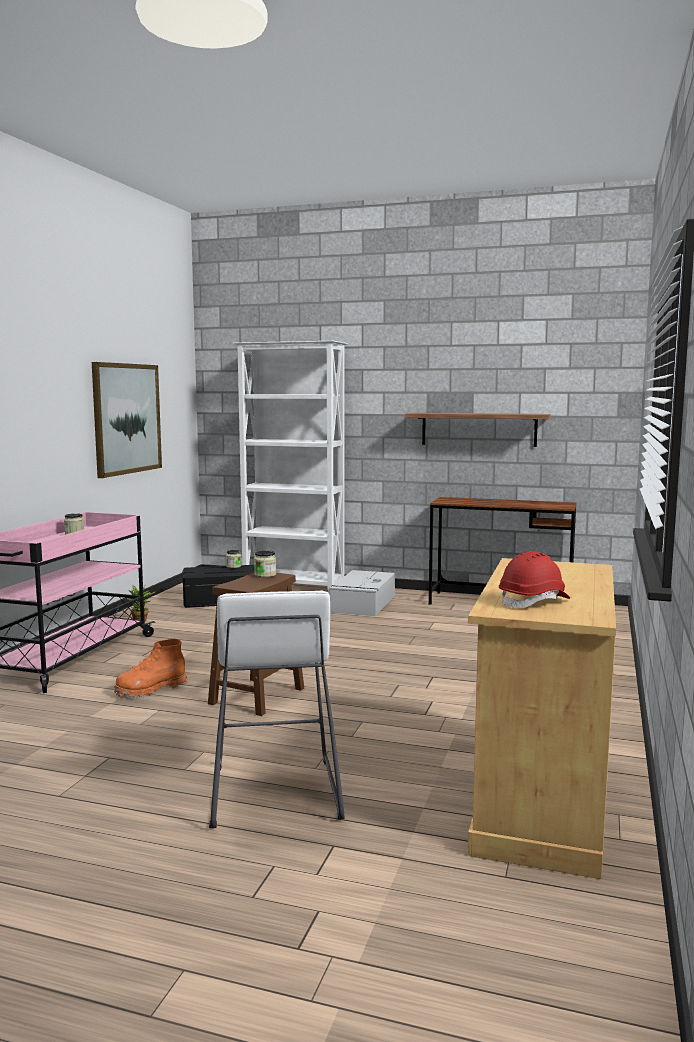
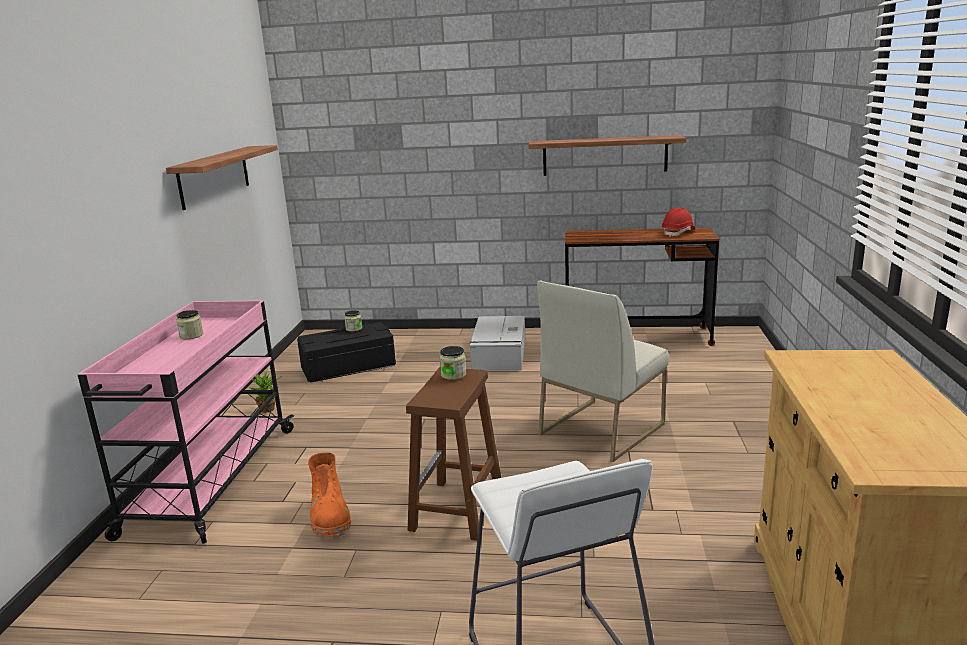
camera: 10 degrees left, 10 degrees up
(127, 418) = (214, 176): picture -> shelf
(150, 689) = (330, 517): orange boot -> orange boot turned 60 degrees counterclockwise
(294, 586) = (414, 338): white bookcase -> none
(419, 660) = (601, 428): none -> white chair
(534, 602) = (898, 443): red hard hat -> red hard hat (678, 233)

